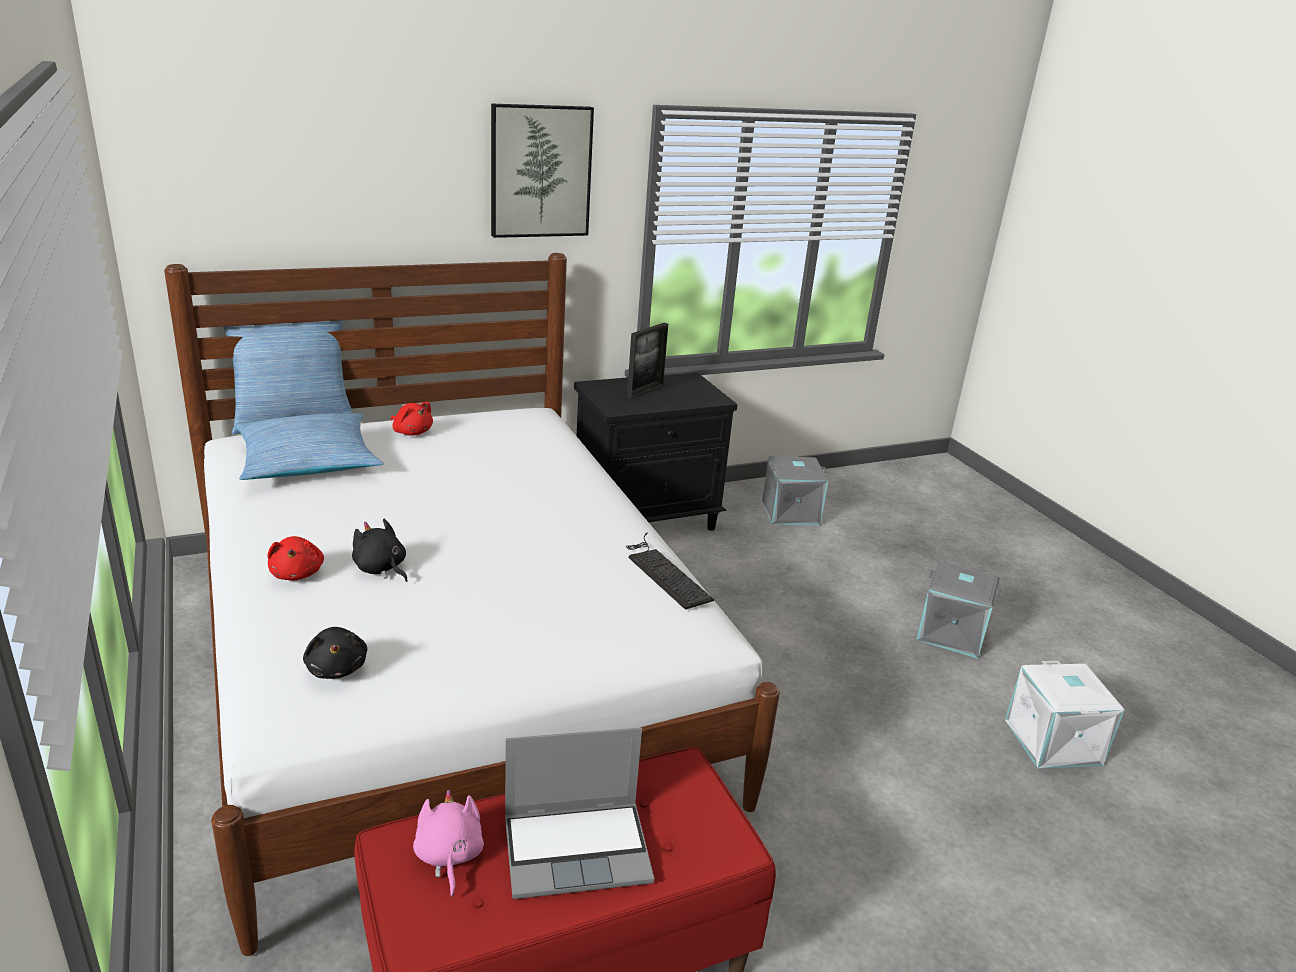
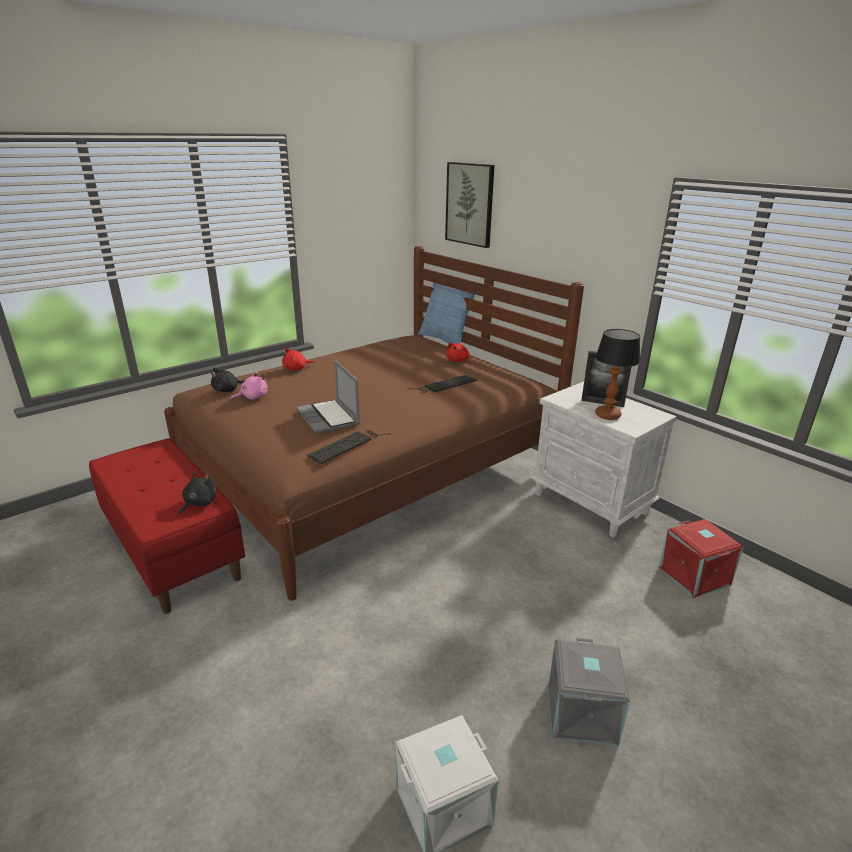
camera: 75 degrees right, 0 degrees up
(307, 461) = (400, 349): pillow -> none
(381, 569) = (307, 381): black plush toy -> black plush toy (199, 503)
(445, 667) = (372, 471): white bed -> brown bed
(448, 856) = (153, 458): pink plush toy -> pink plush toy (252, 397)
(506, 461) = (444, 385): none -> keyboard
(540, 171) = (585, 222): picture -> picture (470, 204)
(578, 849) = (155, 485): laptop -> laptop (329, 418)
(646, 519) = (591, 503): black nightstand -> white nightstand
(679, 399) = (607, 415): none -> table lamp
(791, 512) = (695, 576): grey storage box -> red storage box

